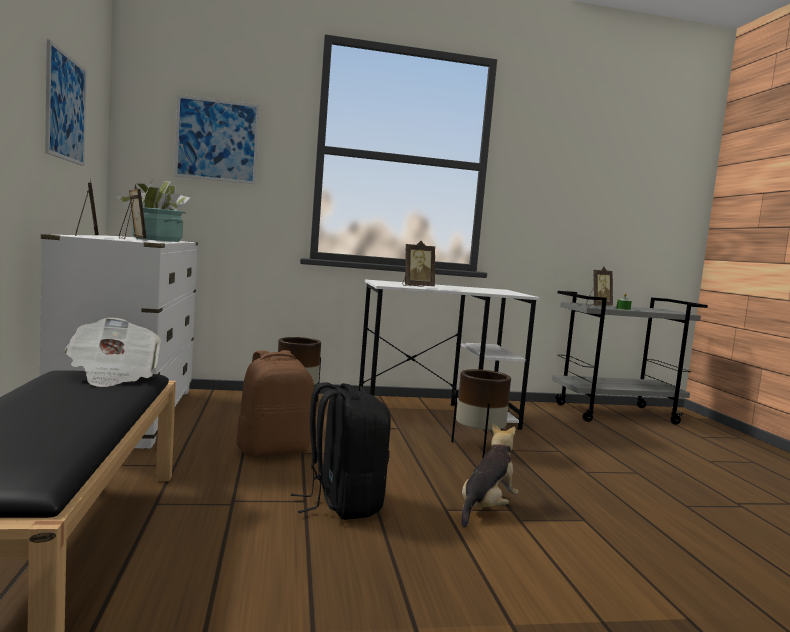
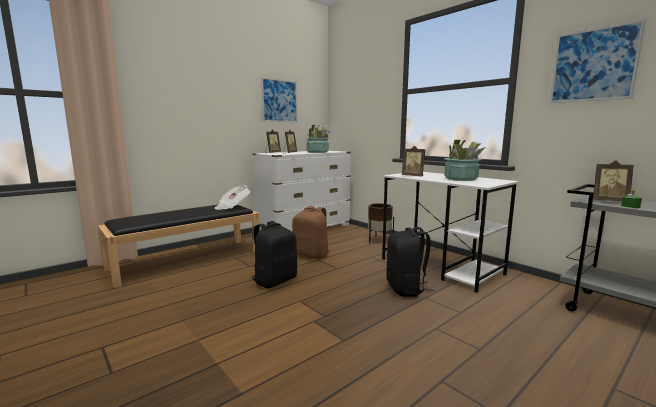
camera: 60 degrees right, 5 degrees up
(217, 140) = (361, 98): picture -> picture (593, 65)
(466, 288) = (460, 179): none -> potted plant
(478, 448) = (406, 289): brown planter -> black backpack
(486, 508) = (316, 309): plush toy -> none

